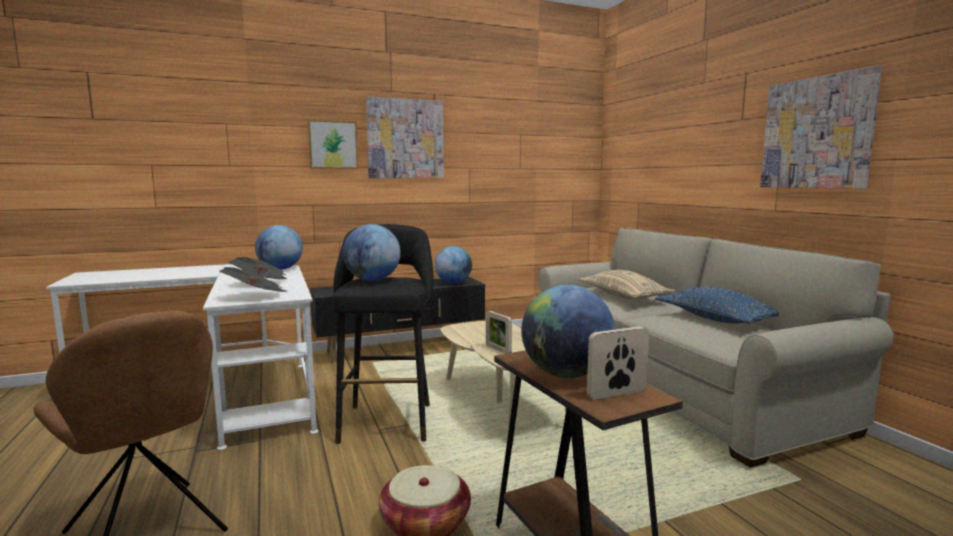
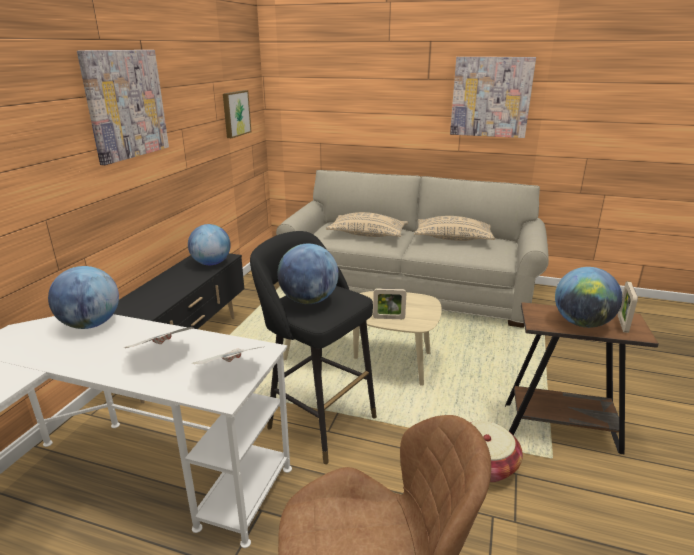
camera: 50 degrees left, 15 degrees up
(333, 145) = (53, 127): picture -> picture (235, 113)
(716, 319) = (453, 238): blue pillow -> beige pillow

